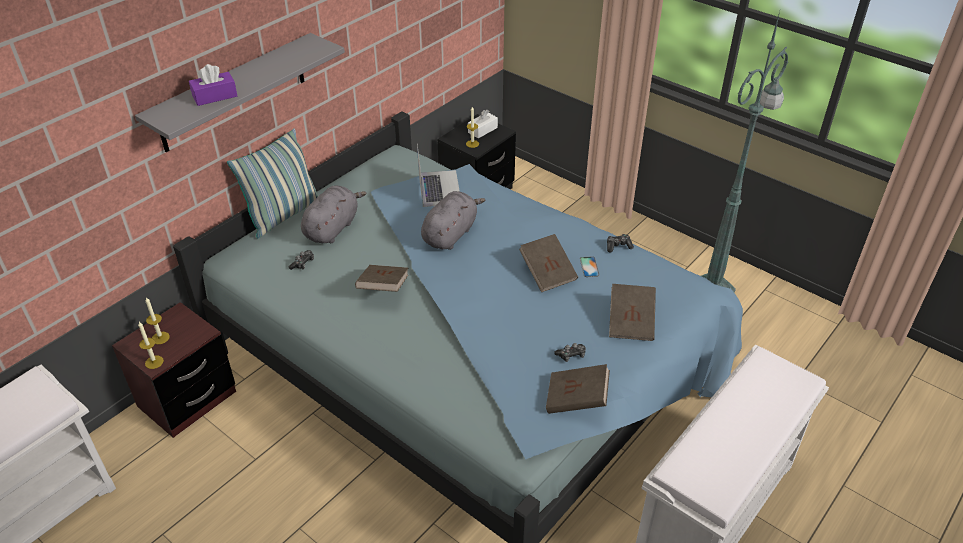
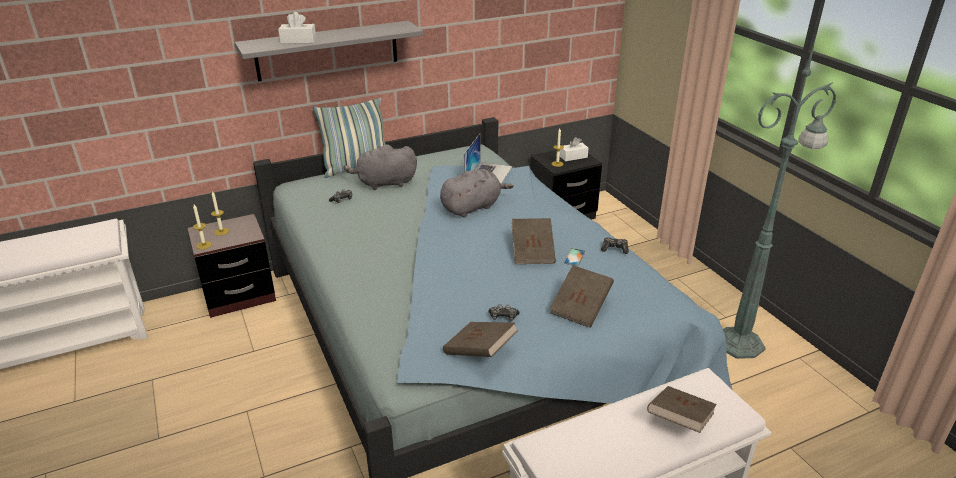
camera: 25 degrees right, 10 degrees down
(215, 96) = (298, 40): purple tissue box -> white tissue box
(332, 228) = (384, 183): grey plush toy -> grey plush toy turned 150 degrees counterclockwise
(383, 288) = (385, 228): brown book -> brown book (679, 420)

